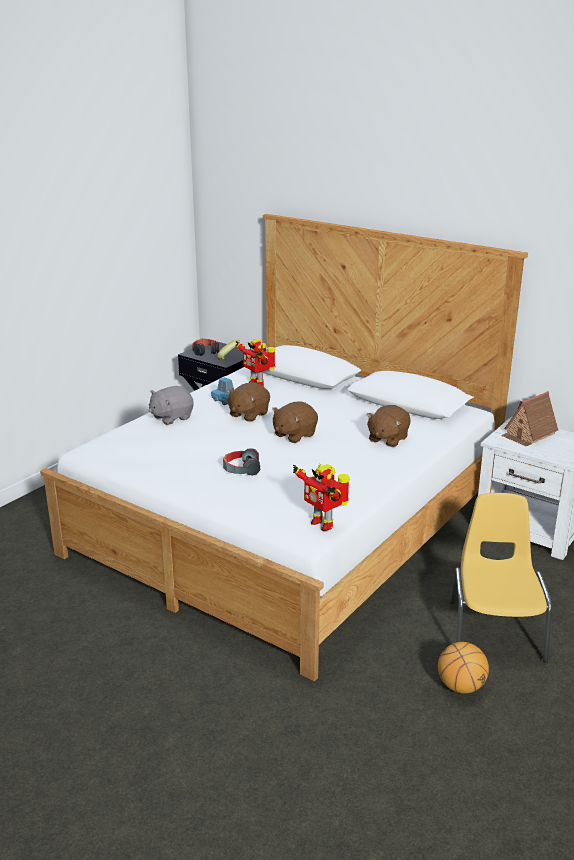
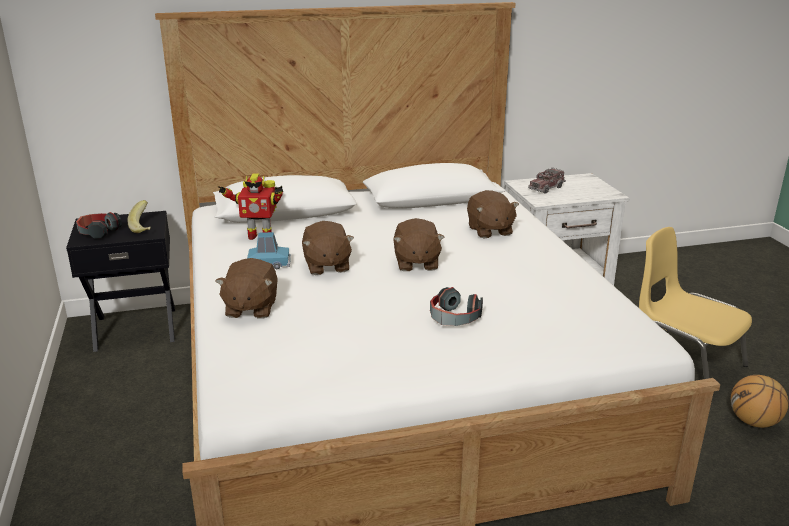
camera: 50 degrees left, 0 degrees up
(171, 417) = (250, 308): grey plush toy -> brown plush toy
(323, 523) = (632, 322): toy robot -> none
(528, 434) = (546, 188): toy house -> toy truck

